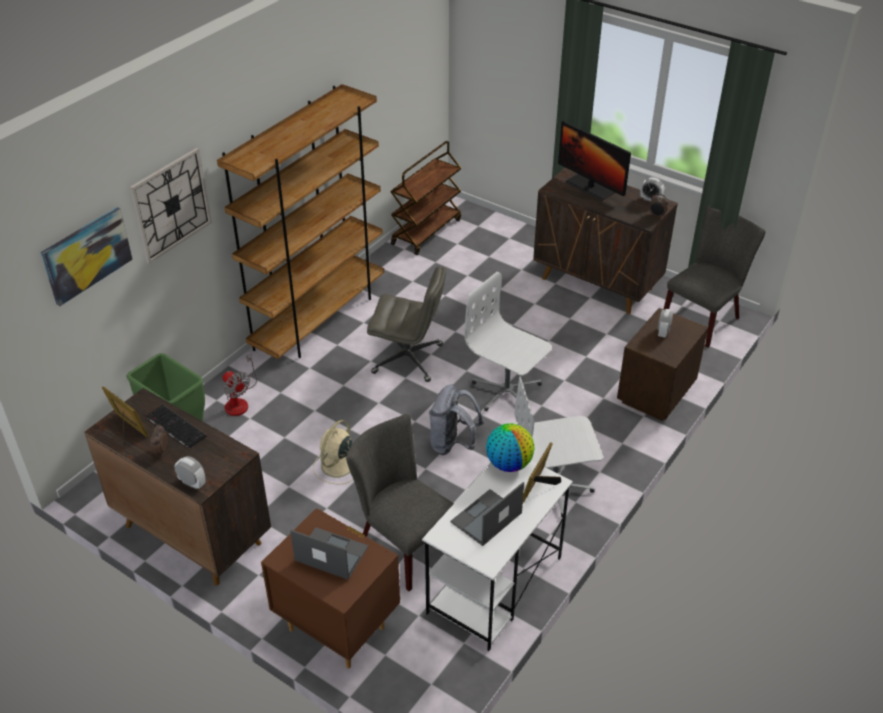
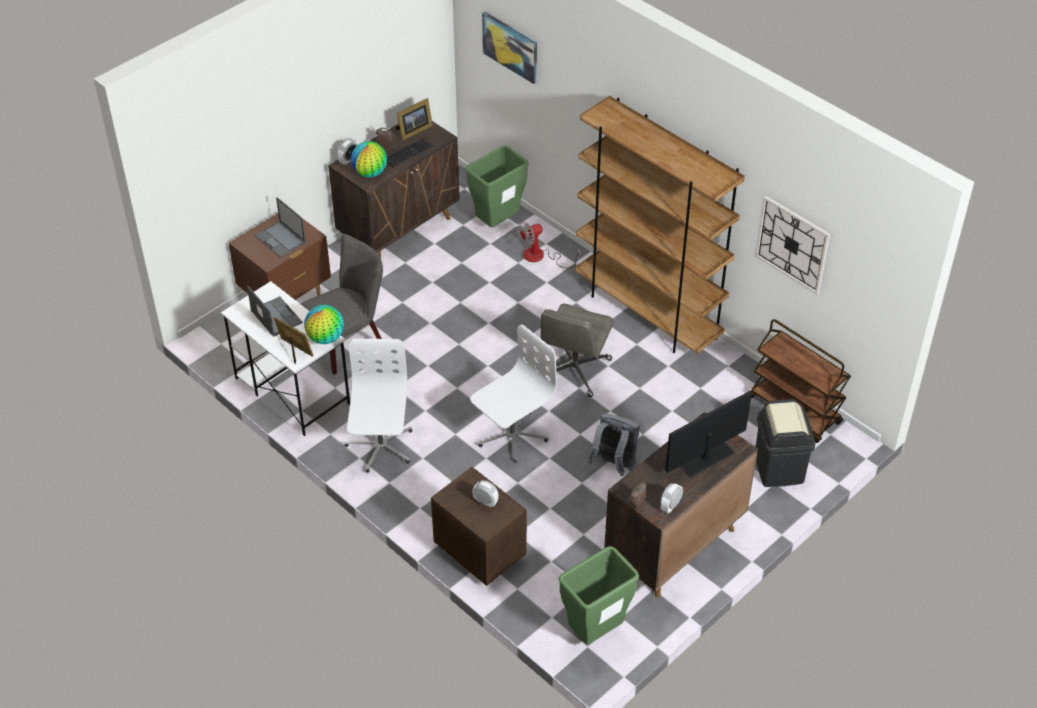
camera: 100 degrees right, 5 degrees up
(171, 205) = (574, 86): wall clock -> wall clock (792, 244)
(218, 456) = (370, 173): none -> globe
(330, 553) = (281, 239): laptop -> laptop turned 105 degrees clockwise
(336, 466) = (446, 311): beige fan -> none
(452, 444) = (451, 387): grey backpack -> grey backpack (614, 464)
(493, 237) = (778, 468): none -> black trash can
(704, 318) = (594, 632): grey chair -> green trash can

